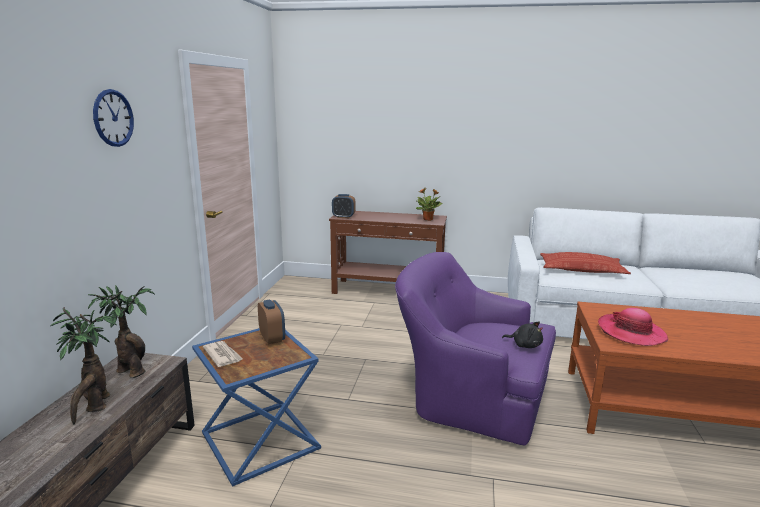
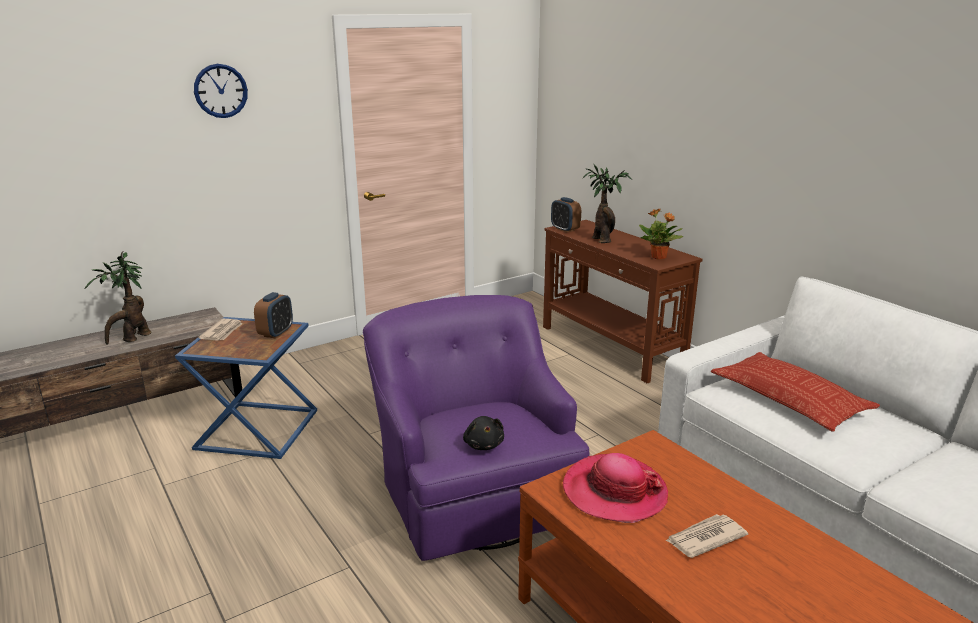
camera: 45 degrees right, 5 degrees up
(130, 370) = (189, 323): potted plant -> potted plant (601, 239)
(692, 332) = (704, 538): none -> newspaper

